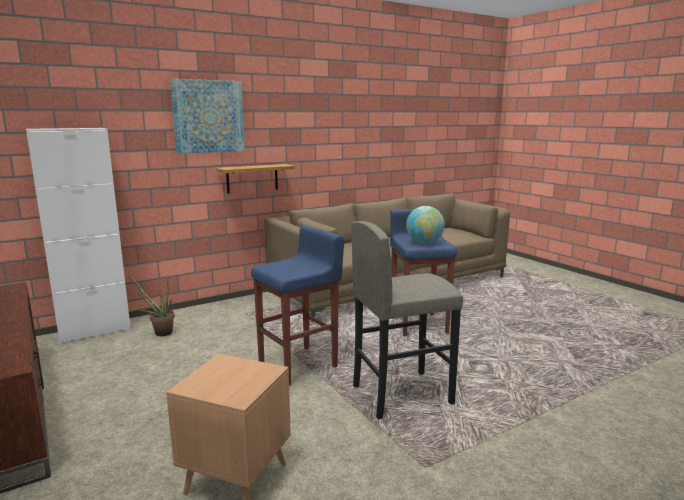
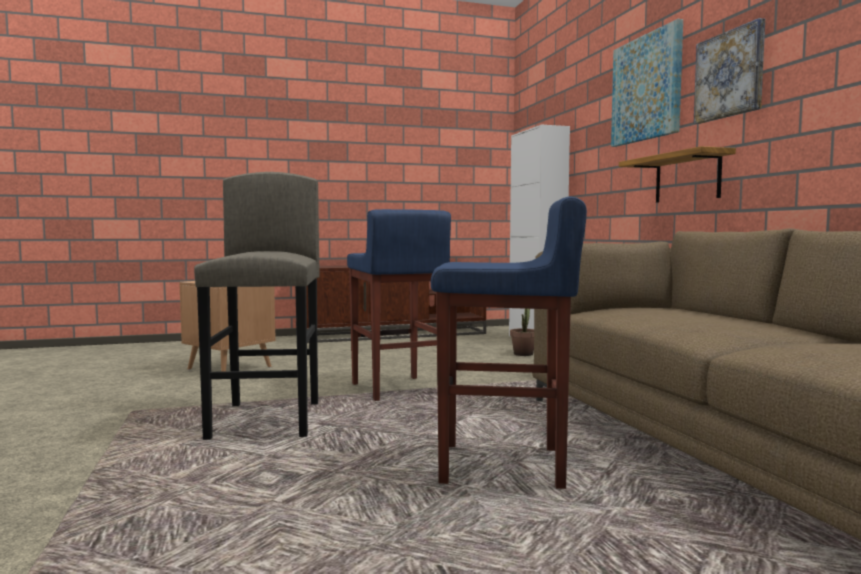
camera: 105 degrees right, 10 degrees down
(278, 125) = (730, 74): none -> picture
(424, 243) = (482, 263): globe -> none

